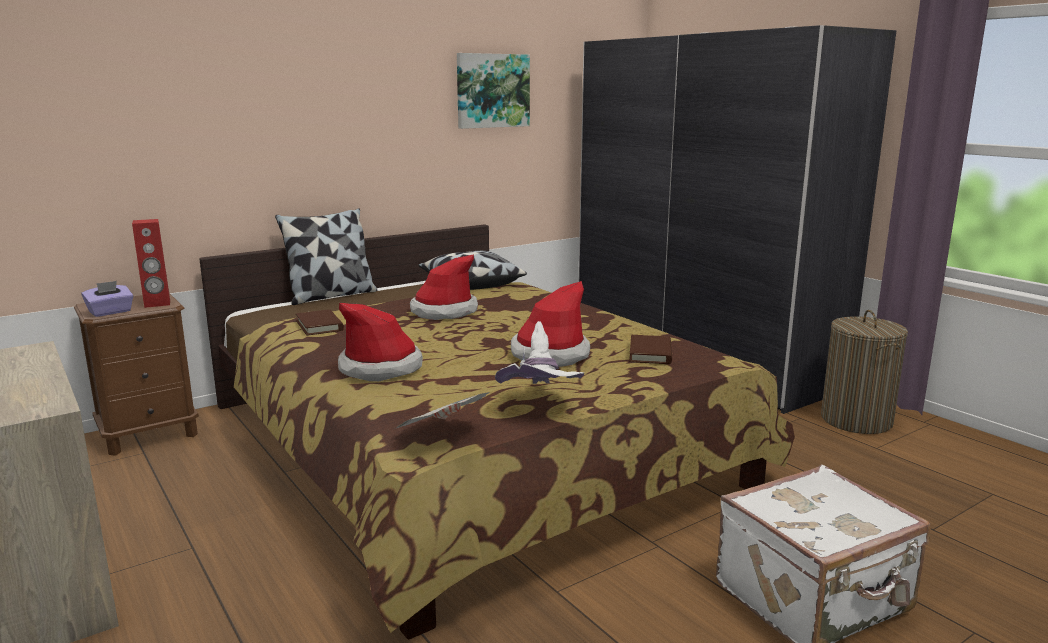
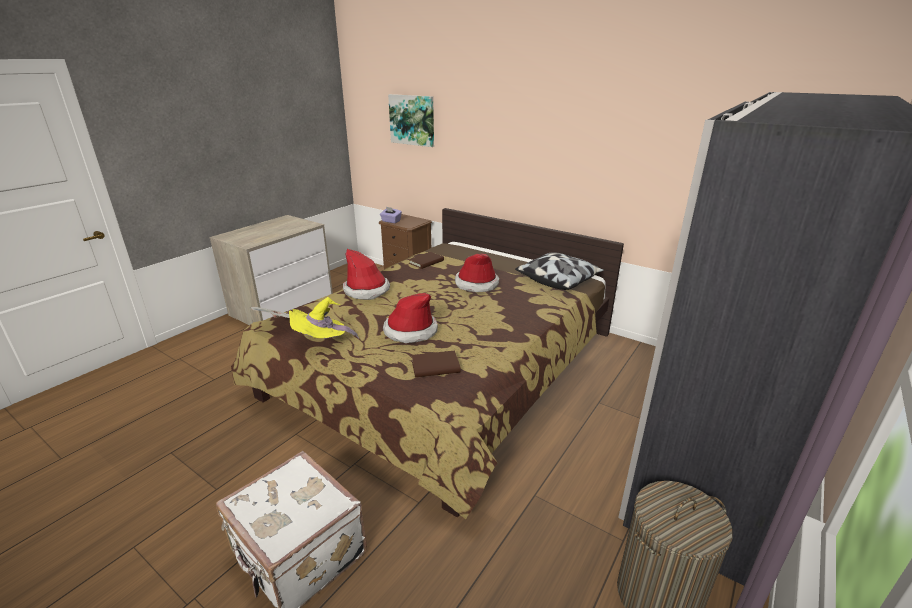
camera: 70 degrees right, 10 degrees up
(157, 303) = (409, 224): red speaker -> none
(331, 296) = (494, 252): pillow -> none
(492, 91) = (657, 134): picture -> picture (412, 120)
(539, 405) = (322, 342): white hat -> yellow hat

